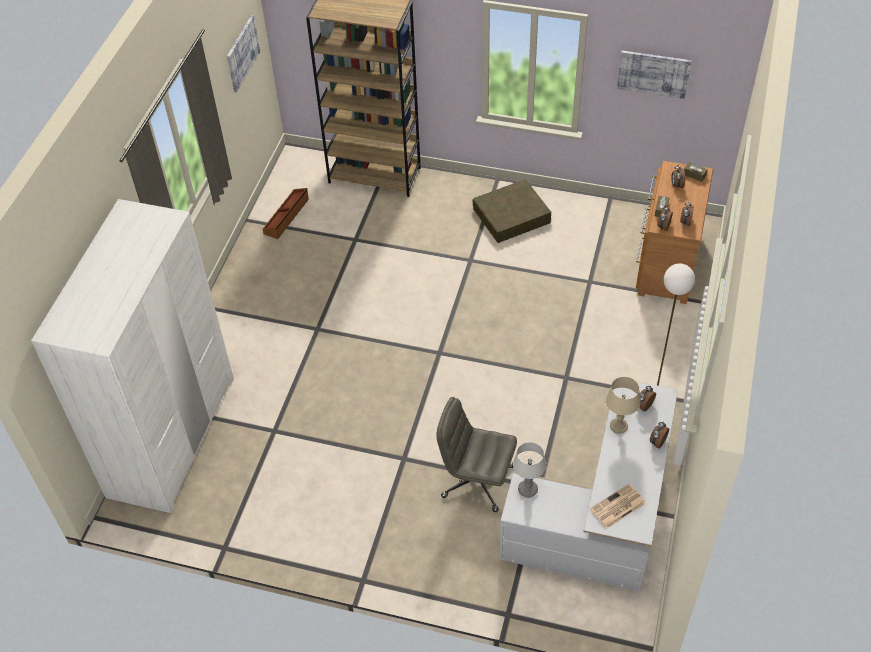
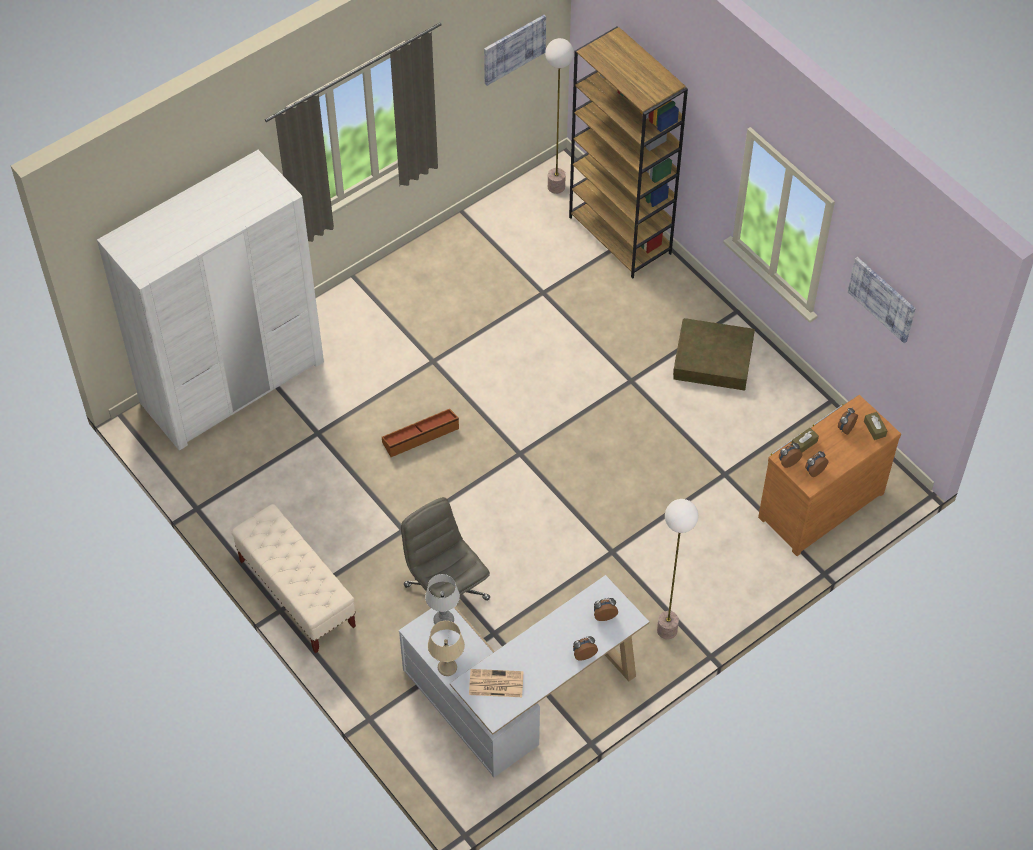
camera: 35 degrees right, 5 degrees up
(287, 216) = (501, 230): brown storage box -> brown storage box (421, 436)
(301, 169) = (556, 186): none -> floor lamp
(364, 559) = (297, 593): none -> beige bench
(618, 426) = (564, 618): beige table lamp -> beige table lamp (447, 668)

